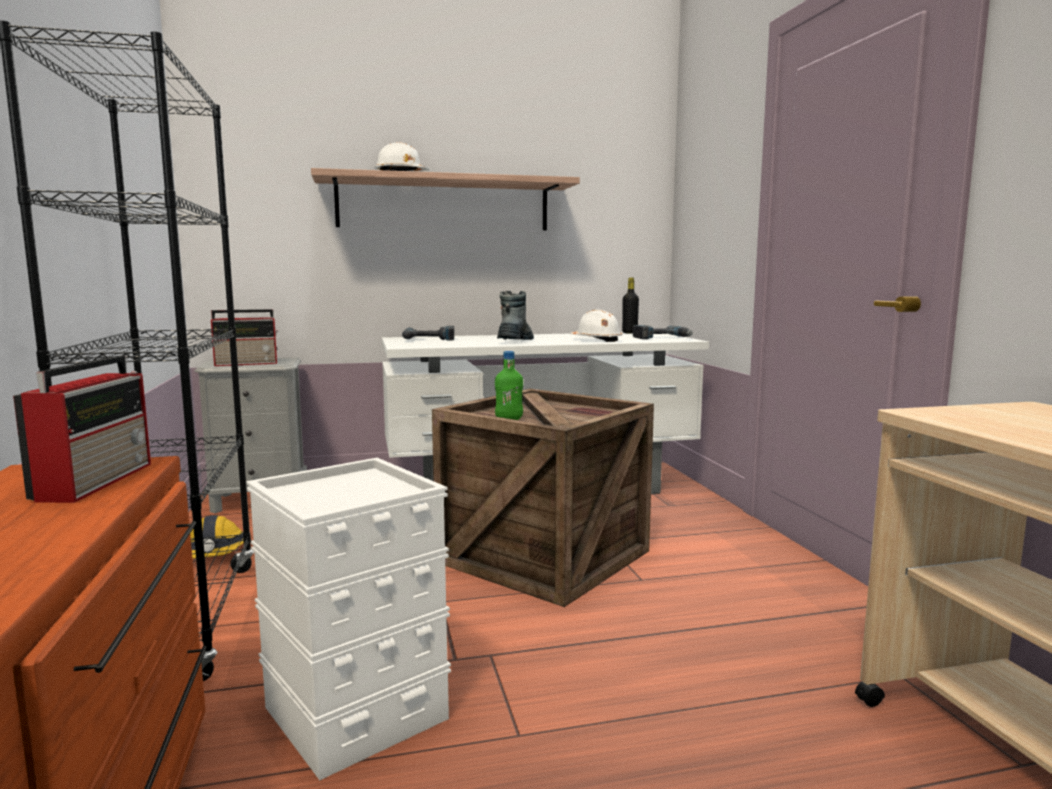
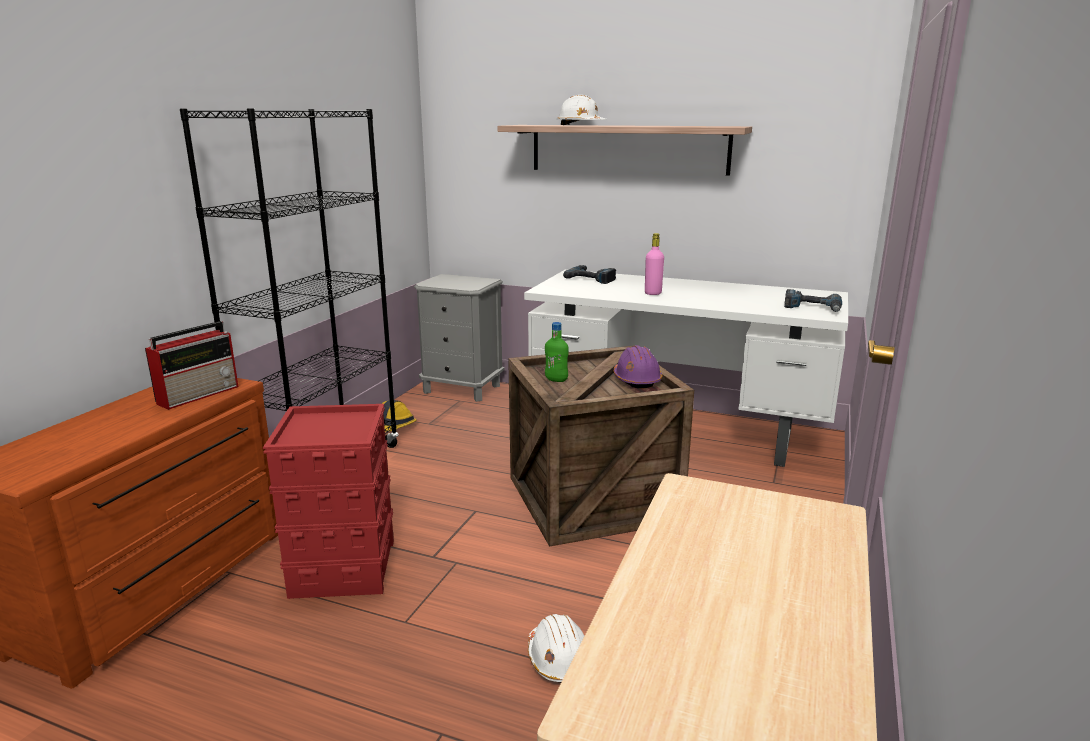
camera: 35 degrees right, 10 degrees up
(248, 363) = (452, 284): radio -> none
(353, 713) = (342, 567): white storage box -> red storage box
(515, 341) = (653, 293): boot -> pink bottle
(580, 409) = (636, 380): none -> purple hard hat
(596, 340) = (731, 303): white hard hat -> white hard hat (558, 659)
(629, 333) = (807, 291): black bottle -> none

